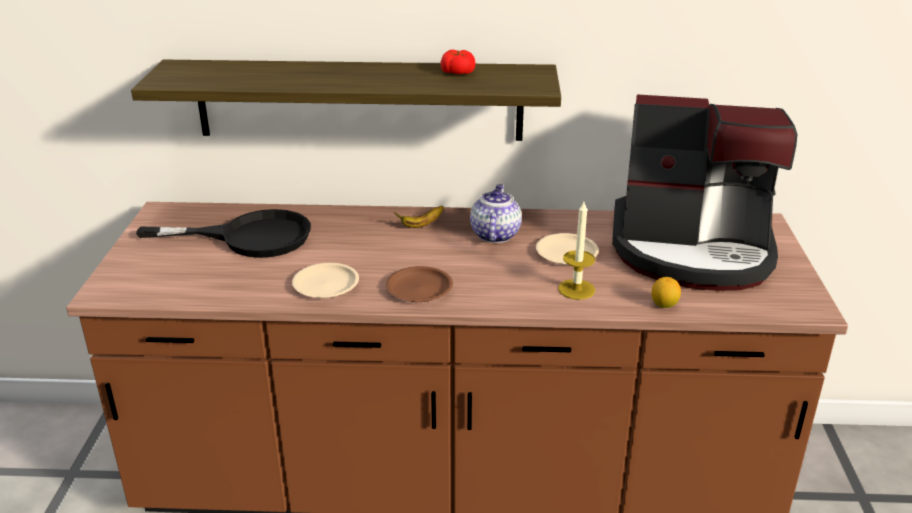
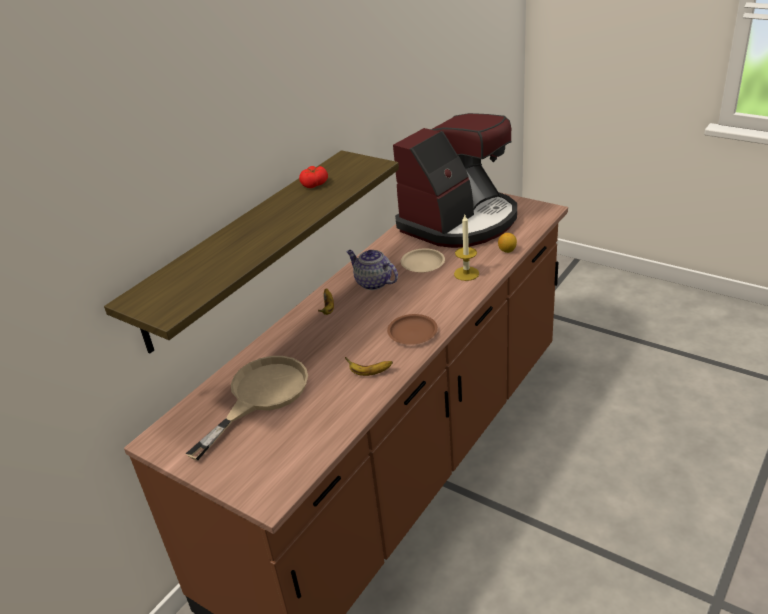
camera: 55 degrees left, 5 degrees up
(250, 237) = (260, 396): black frying pan -> beige frying pan
(325, 285) = (369, 373): beige plate -> banana

